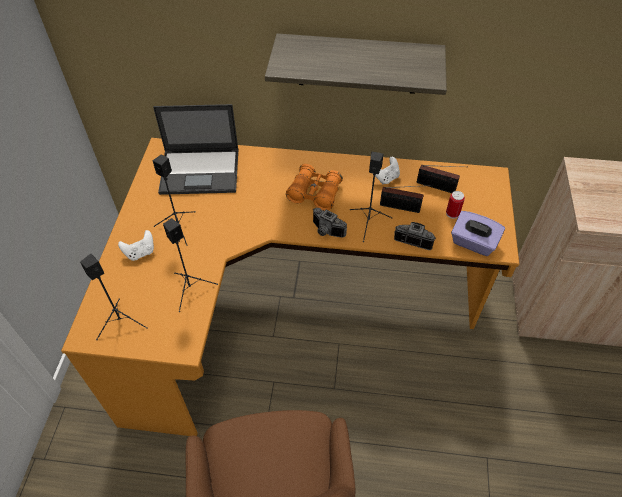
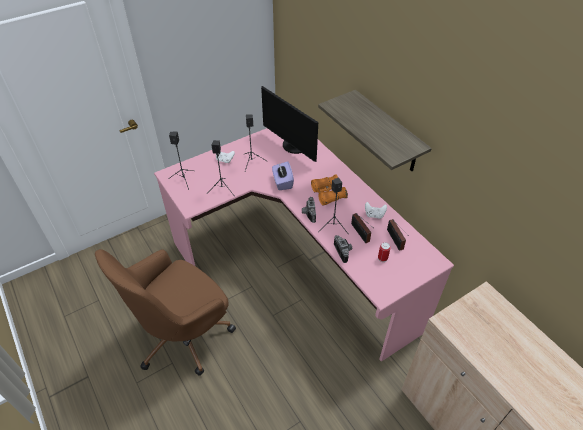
camera: 50 degrees right, 5 degrees down
(201, 171) = (293, 146): laptop -> monitor
(288, 312) = (298, 263): orange desk -> pink desk
(473, 243) = (371, 279): purple tissue box -> purple tissue box (282, 182)

